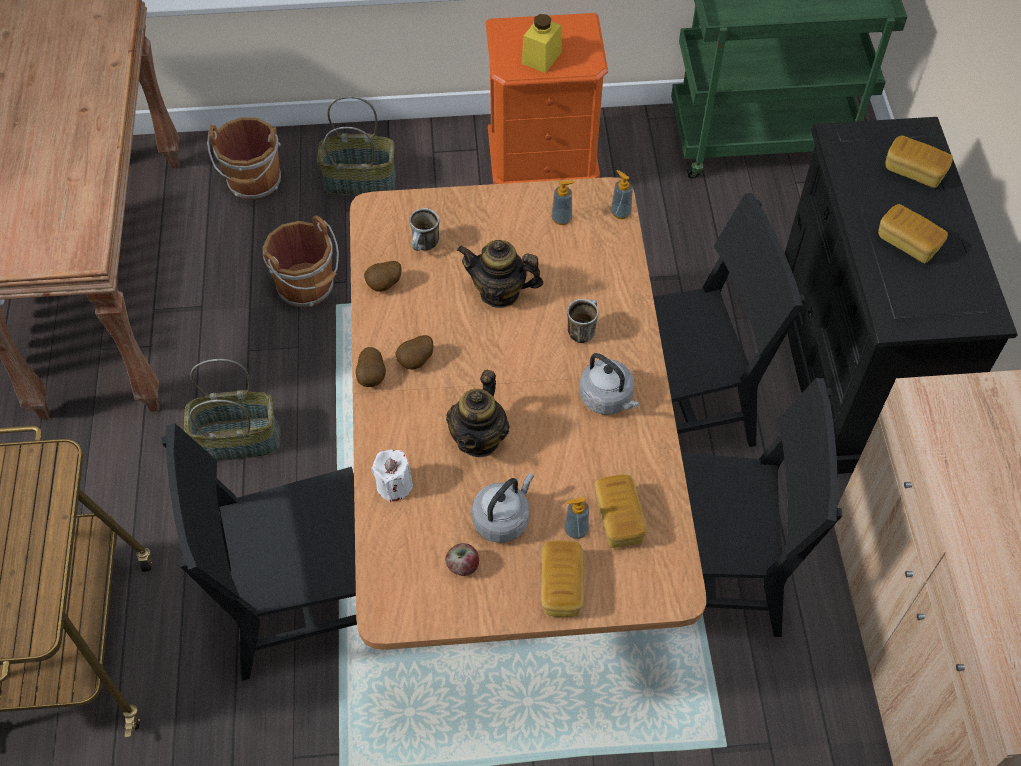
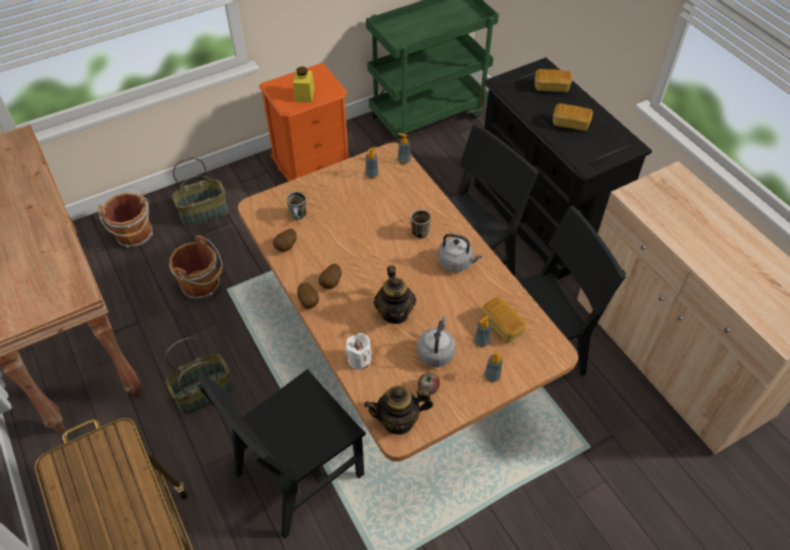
camera: 25 degrees left, 5 degrees down
(500, 292) = (359, 227): teapot -> teapot (398, 421)
(561, 586) = (492, 376): bread -> soap dispenser

